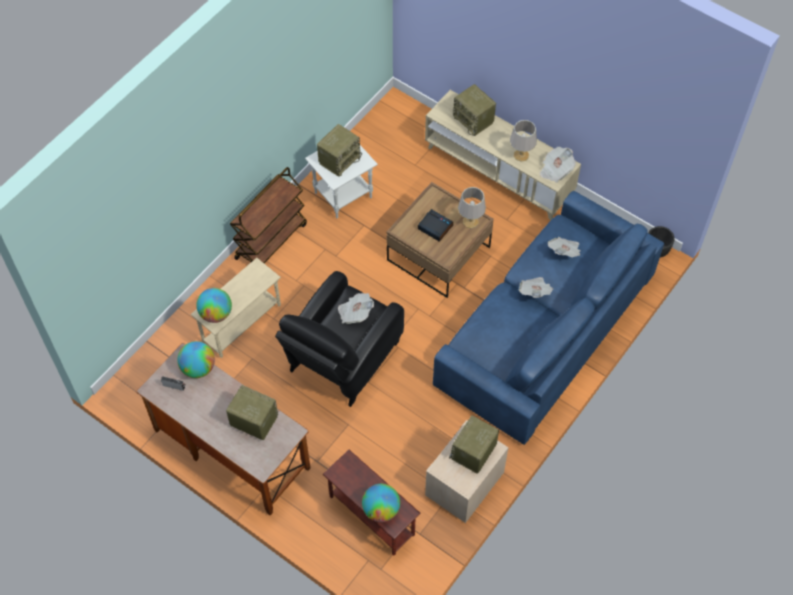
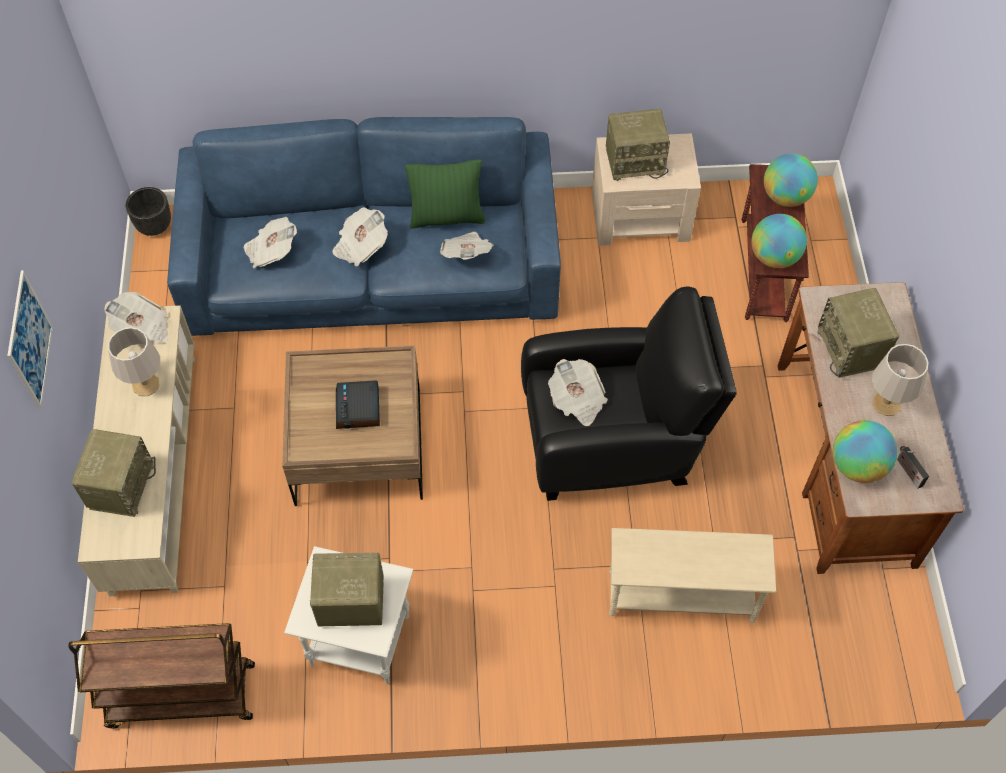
camera: 130 degrees left, 0 degrees up
(216, 314) = (743, 558): globe -> globe (774, 257)
(271, 240) = (522, 674): brown cart -> brown cart (180, 696)
(470, 221) = (311, 375): grey table lamp -> grey table lamp (885, 403)
(486, 333) = (466, 254): none -> newspaper
(520, 55) = (29, 340): none -> picture
(521, 344) = (447, 217): none -> green pillow

